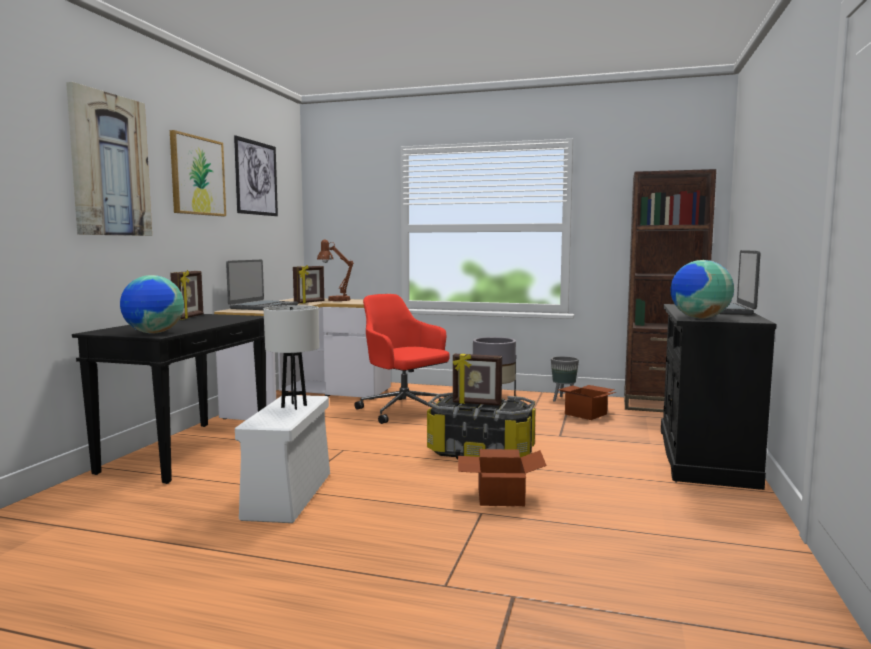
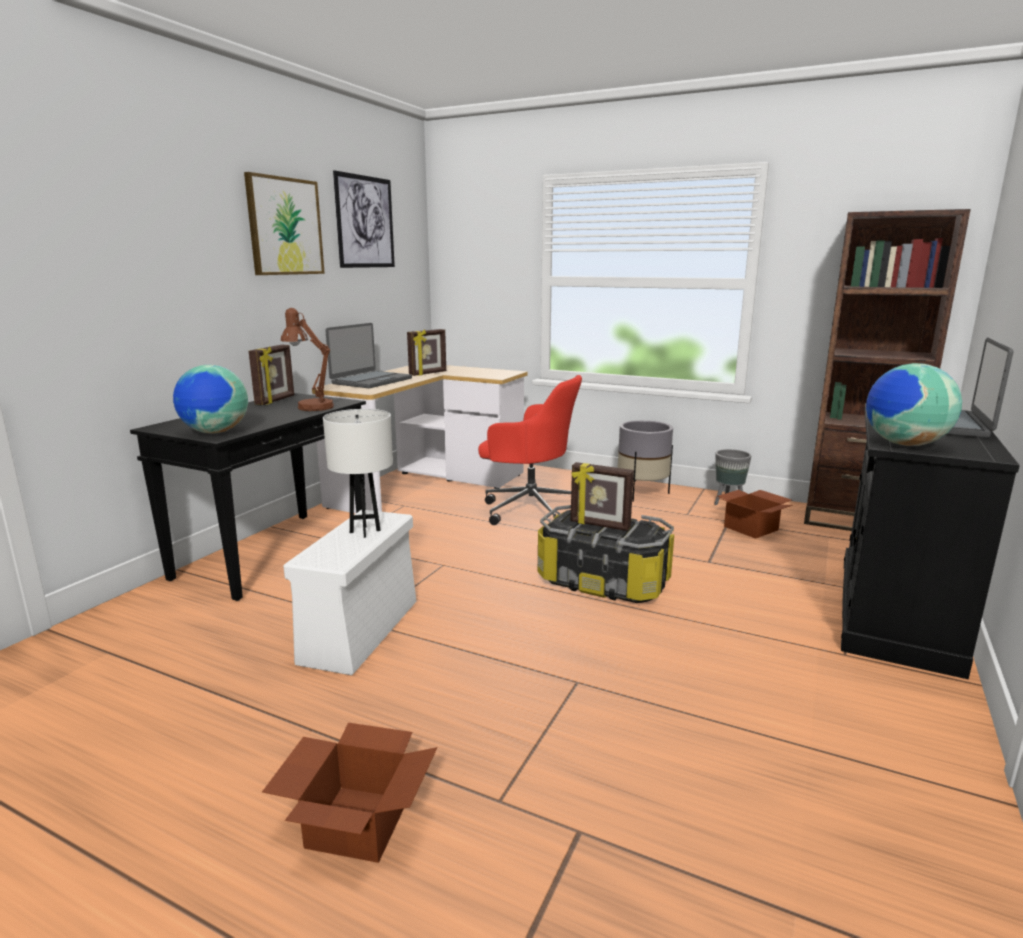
camera: 10 degrees right, 10 degrees up
(110, 165) = (165, 224): picture -> none
(335, 300) = (460, 369): brown table lamp -> brown table lamp (311, 406)
(404, 411) = (530, 509): red office chair -> red office chair turned 150 degrees clockwise
(499, 496) = (606, 656): cardboard box -> cardboard box (356, 821)

